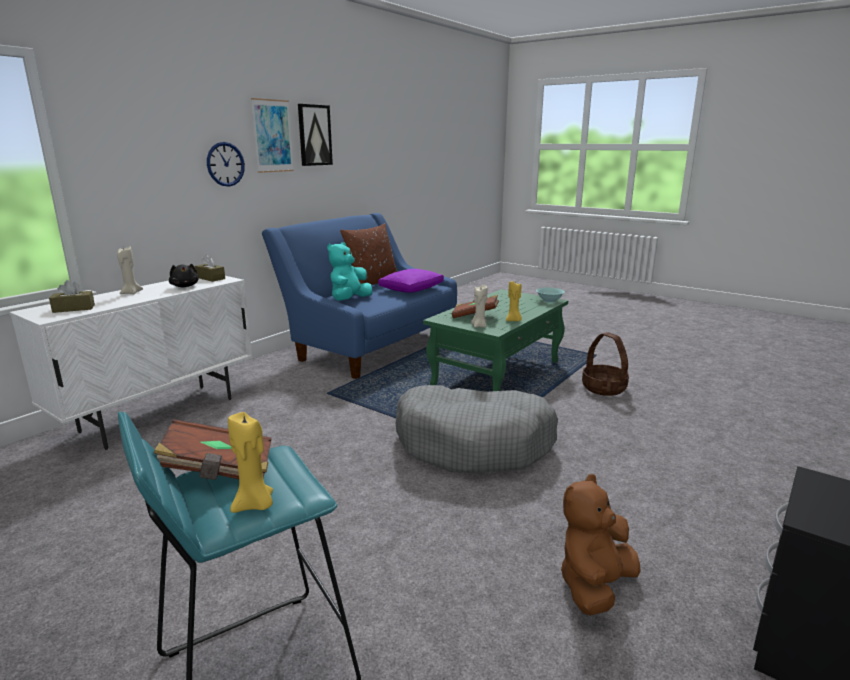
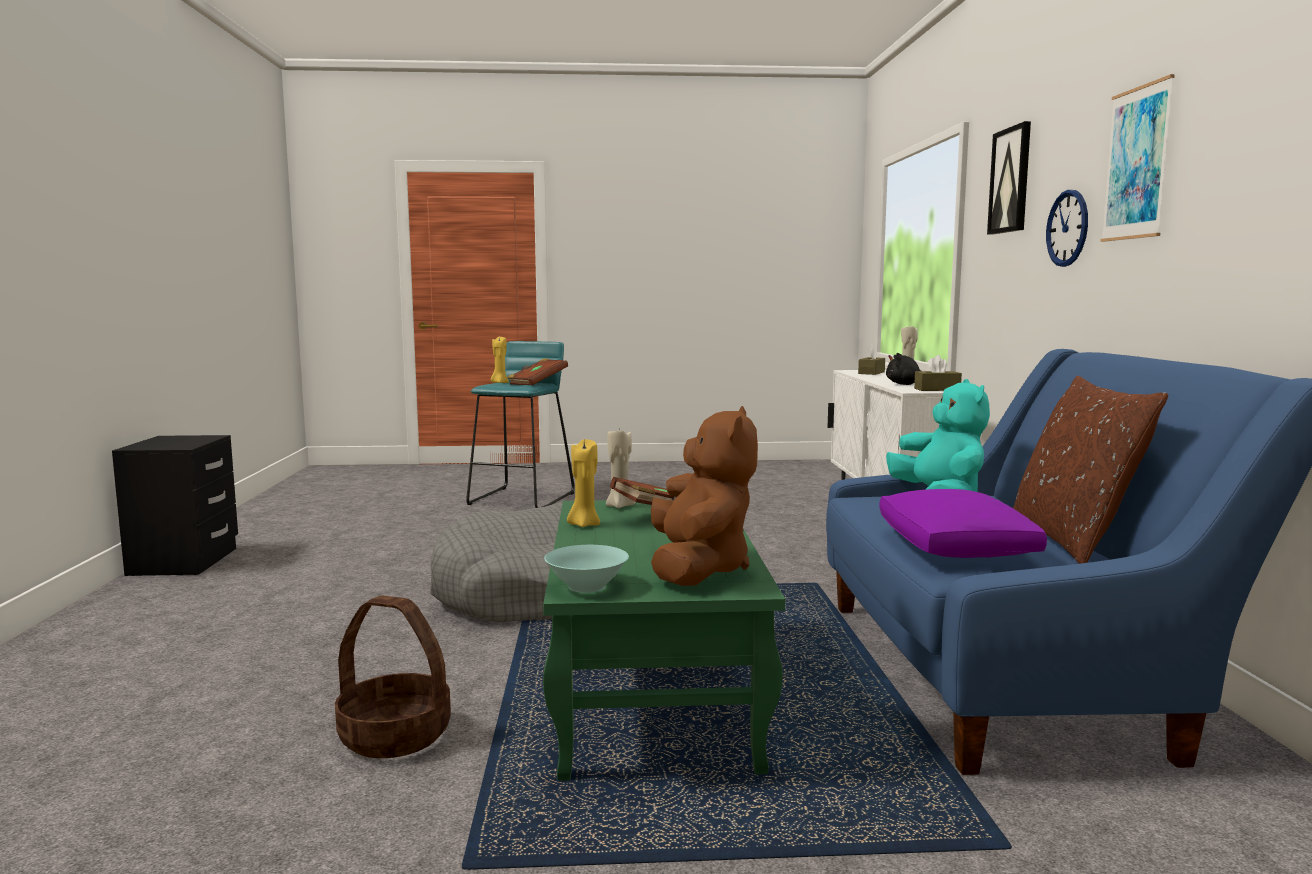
camera: 140 degrees right, 10 degrees down
(314, 135) = (1221, 140): picture -> picture (1010, 180)
(594, 586) = (349, 550): brown plush toy -> brown plush toy (698, 569)

